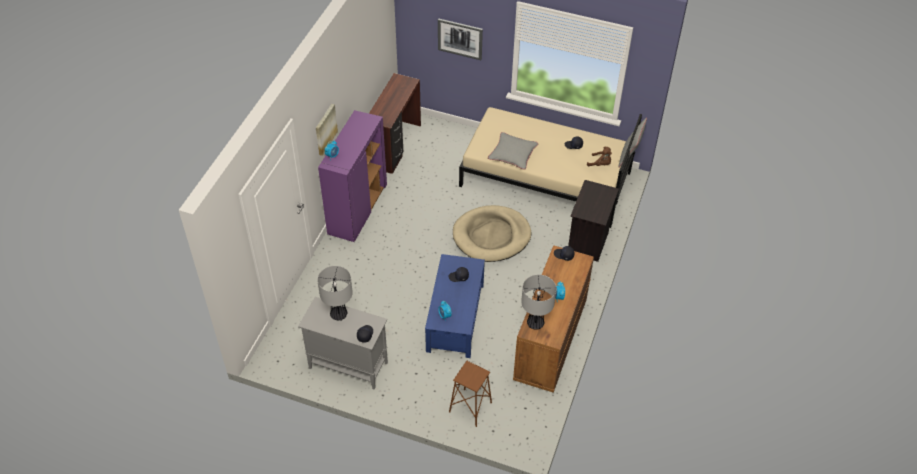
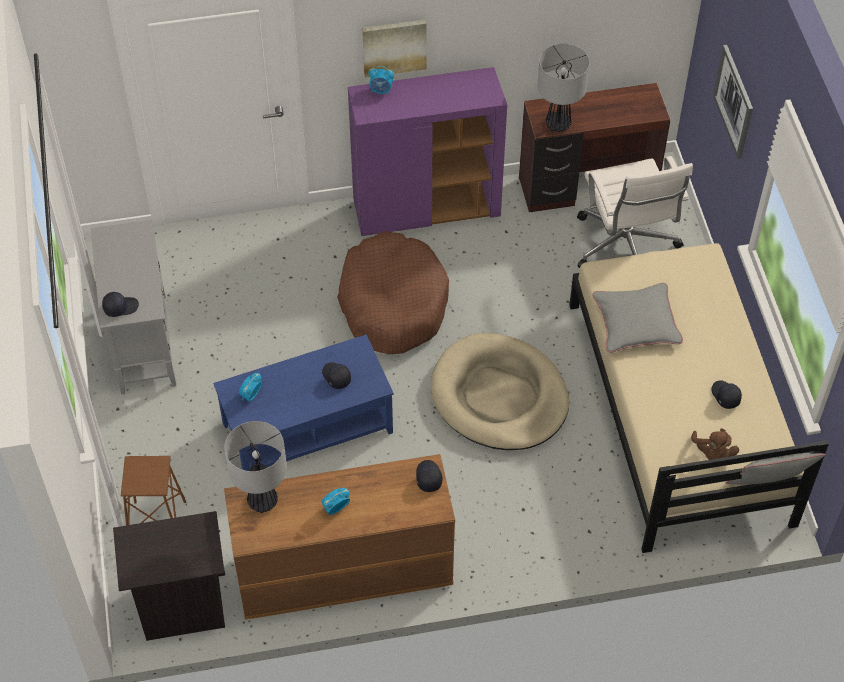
camera: 60 degrees right, 5 degrees up
(339, 315) = (137, 261): table lamp -> table lamp (558, 124)
(405, 250) = (393, 303): none -> brown dog bed
(441, 151) = (625, 247): none -> white office chair
(588, 243) = (583, 535): black nightstand -> black nightstand (182, 607)

